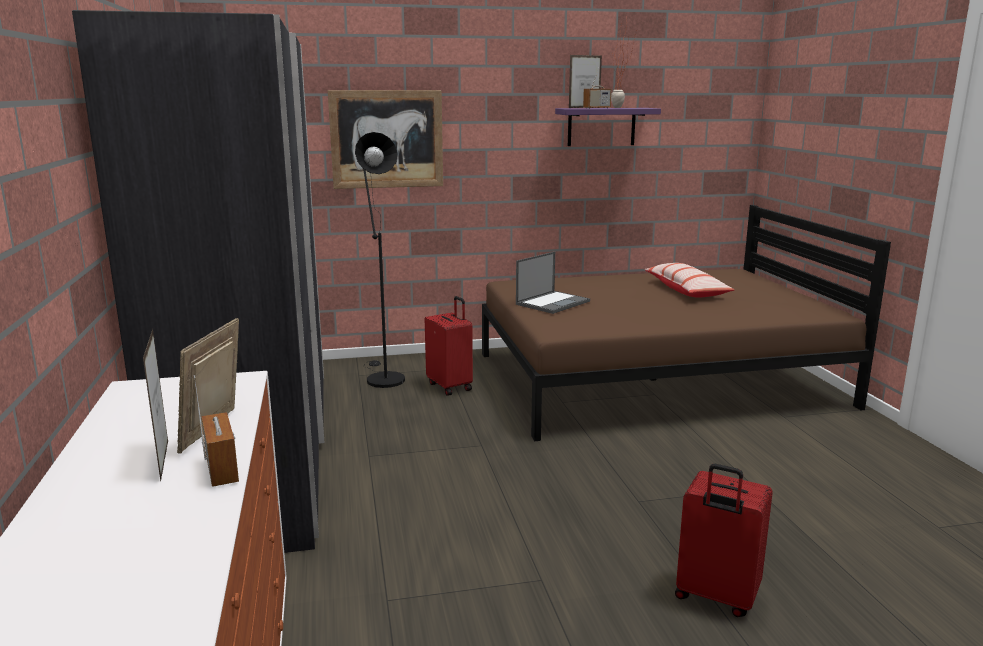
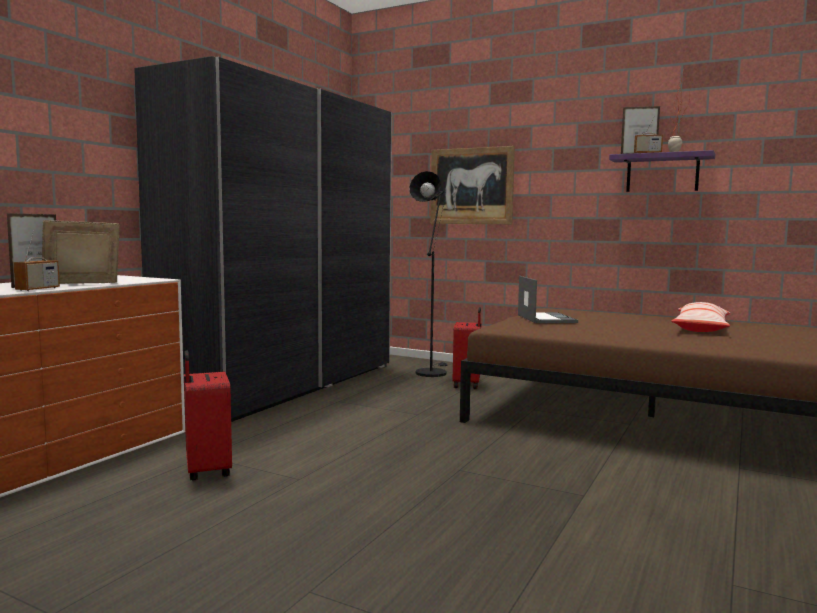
camera: 40 degrees right, 10 degrees down
(553, 302) = (546, 318): laptop -> laptop turned 90 degrees counterclockwise
(715, 597) = (388, 531): red suitcase -> red suitcase (206, 471)

